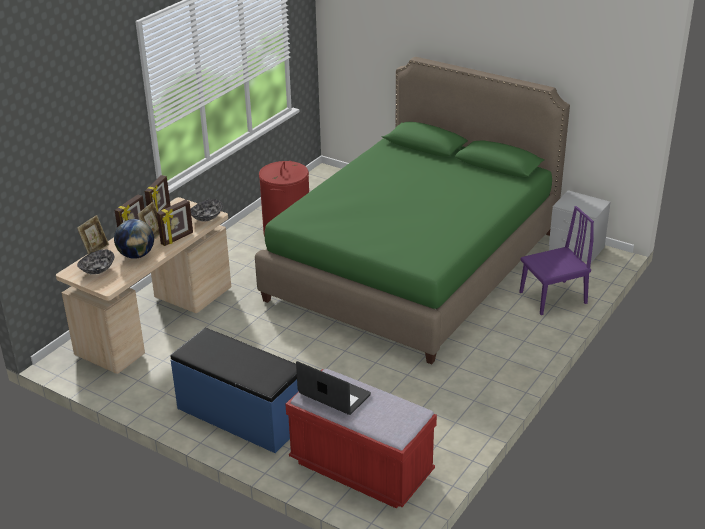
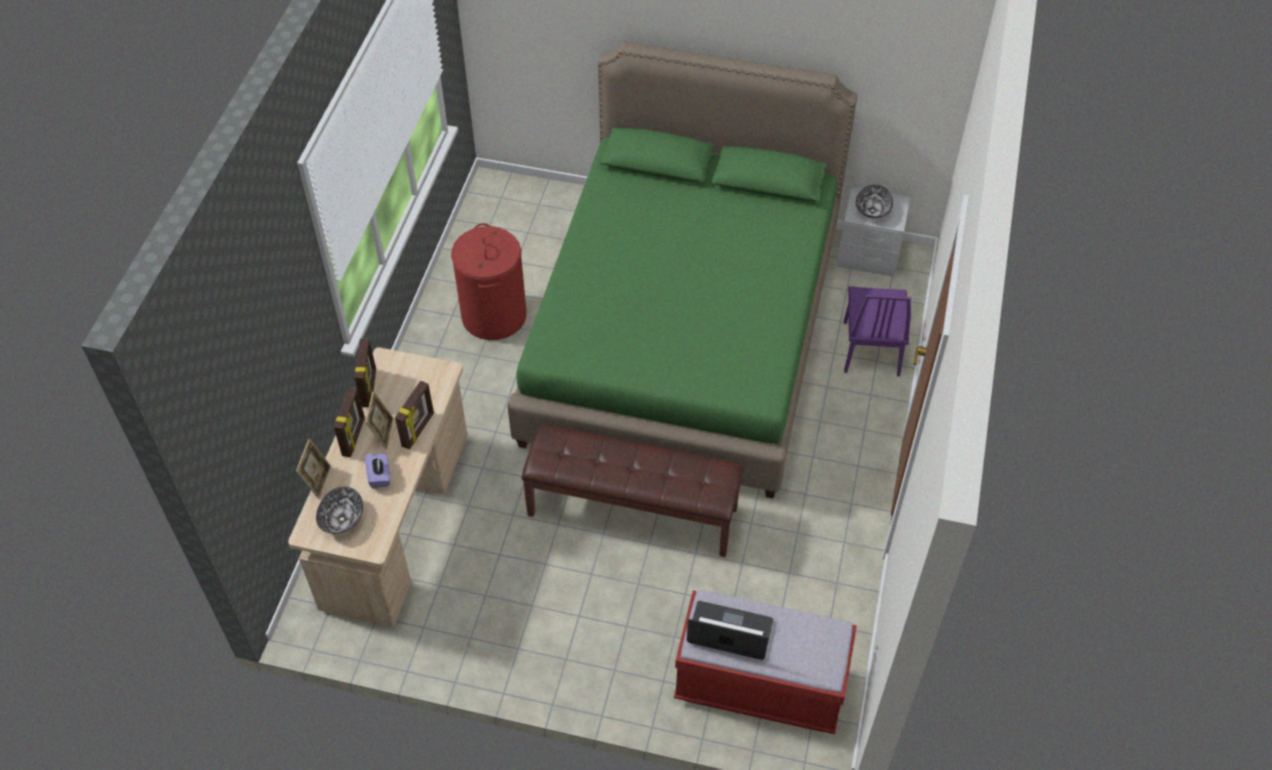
camera: 20 degrees left, 20 degrees up
(136, 255) = (379, 476): globe -> purple tissue box
(206, 218) = (437, 379): bowl -> bowl (872, 210)
(241, 415) = (581, 646): blue bench -> none
(323, 350) = (633, 510): none -> brown bench
(552, 297) = (871, 348): purple chair -> purple chair turned 135 degrees clockwise

